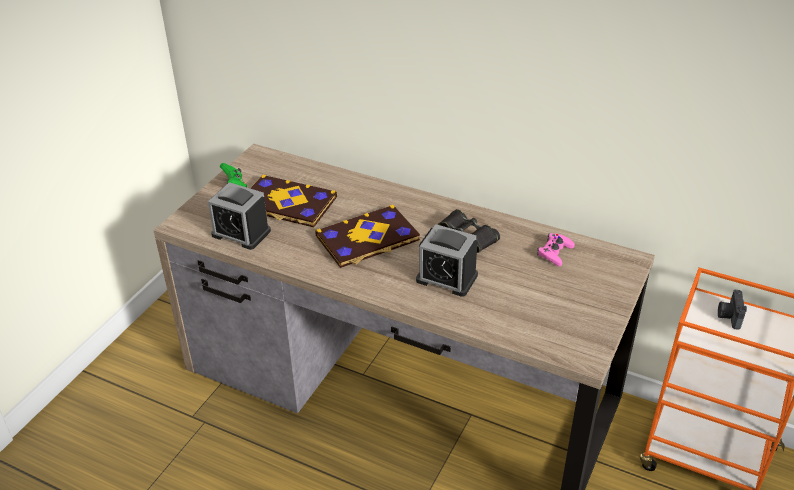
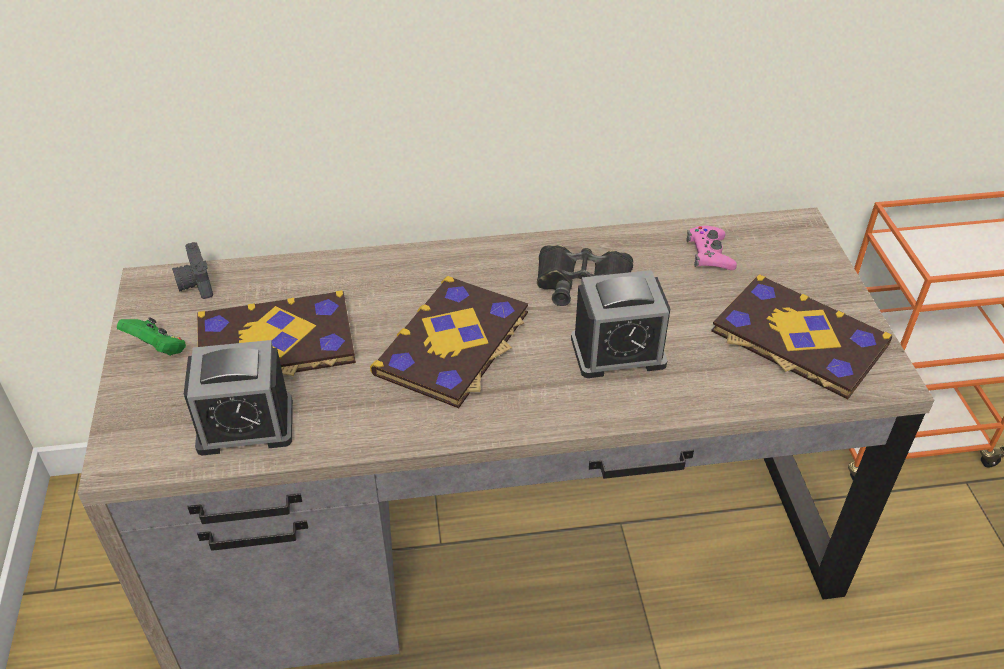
camera: 35 degrees left, 5 degrees up
(555, 316) = (798, 339): none -> book
(729, 316) = (935, 250): camera -> camera (194, 284)

